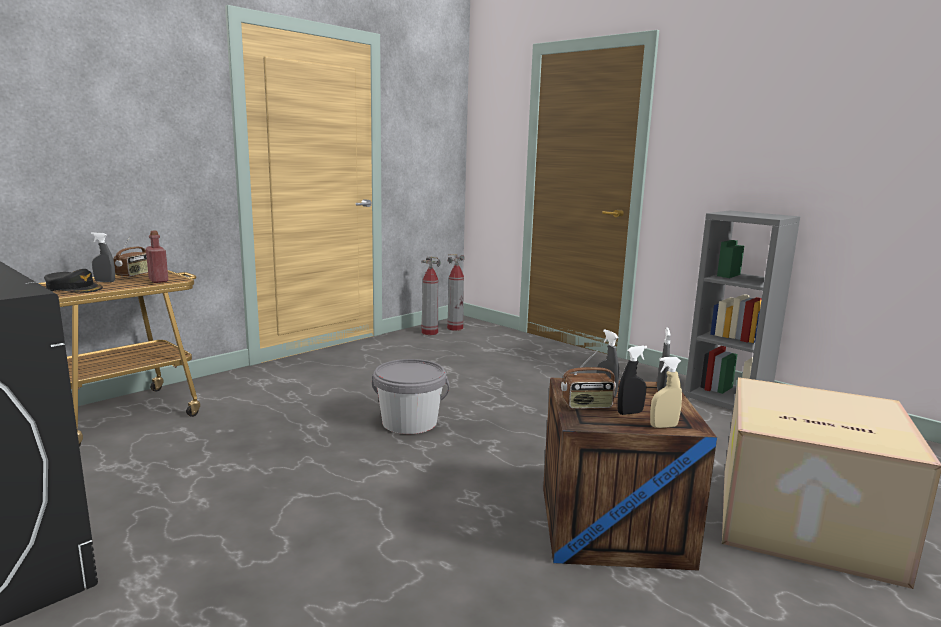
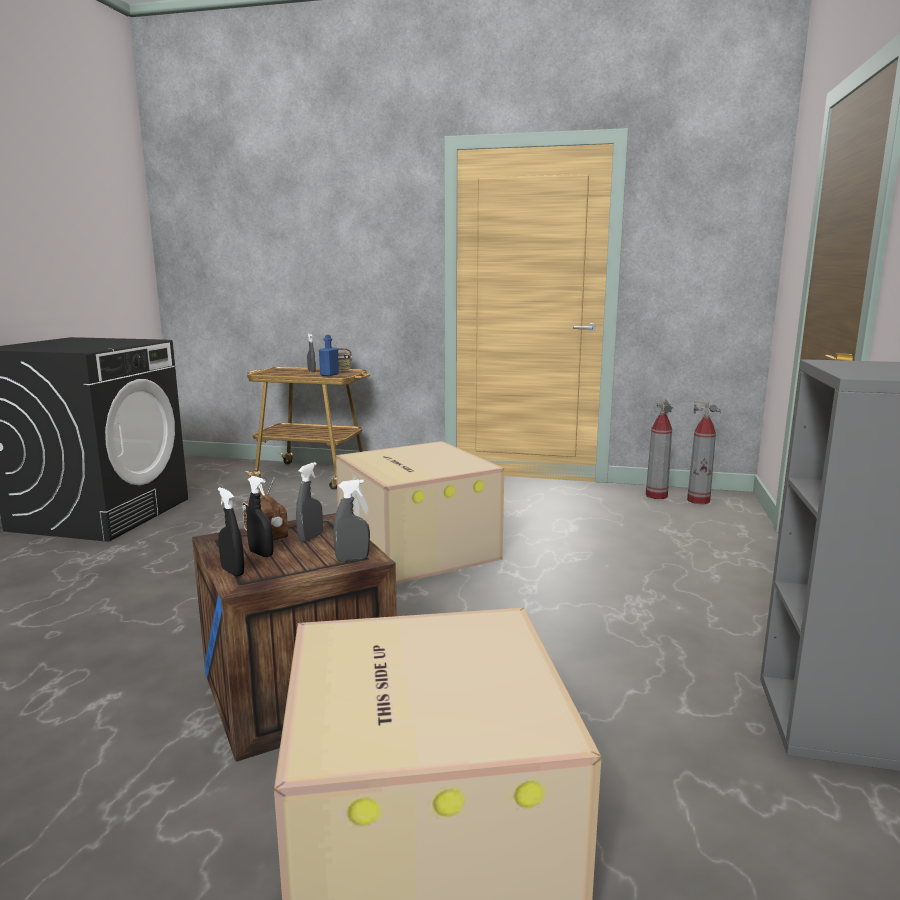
camera: 60 degrees right, 0 degrees up
(74, 288) = (284, 372): black cap -> none
(158, 280) = (329, 375): red bottle -> blue bottle
(409, 422) = (415, 549): grey bucket -> cardboard box
(663, 426) = (232, 571): beige spray bottle -> black spray bottle

